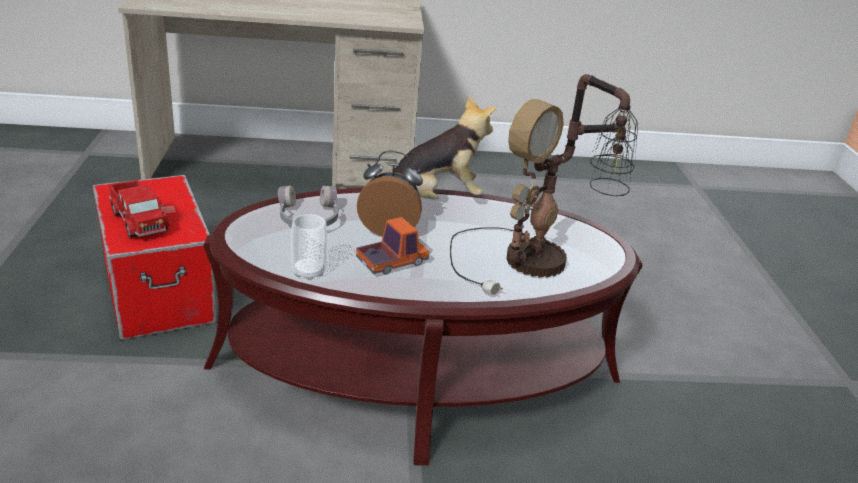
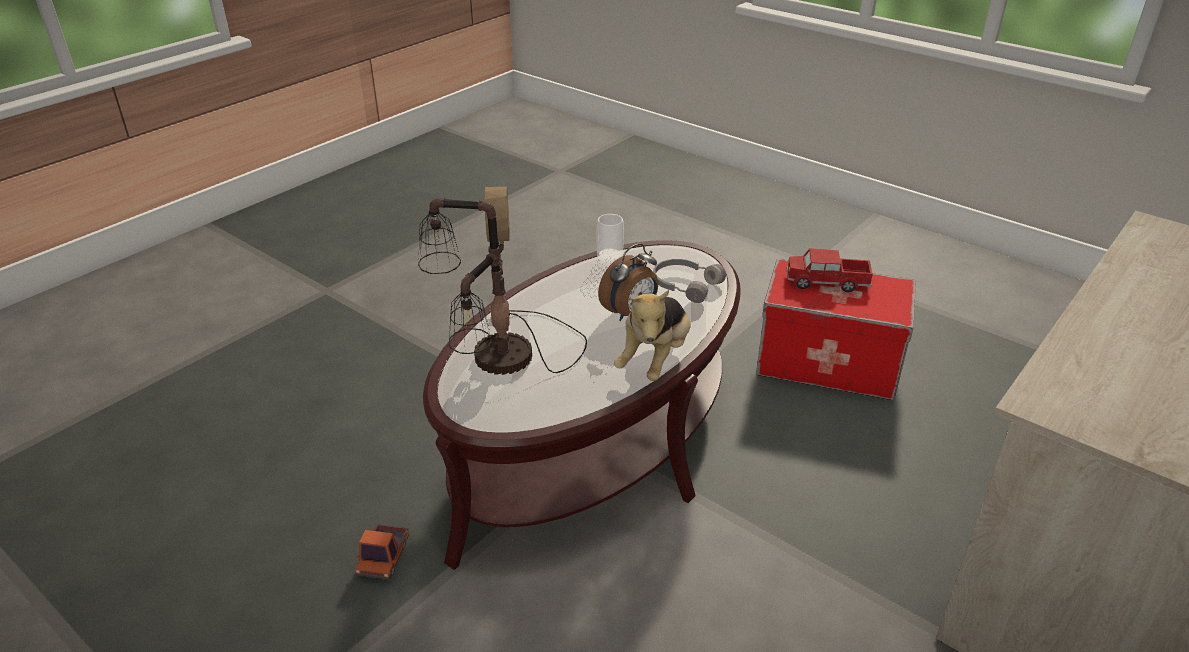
camera: 135 degrees right, 5 degrees up
(392, 262) = (584, 294): toy truck -> toy truck (384, 557)

